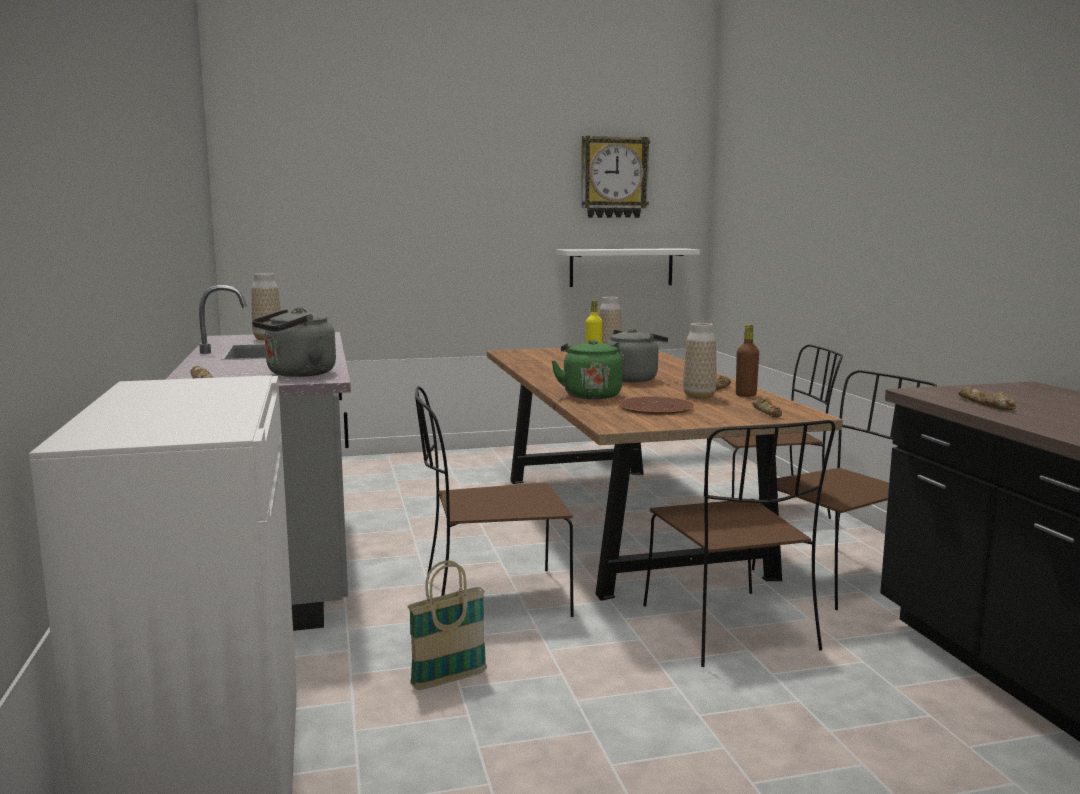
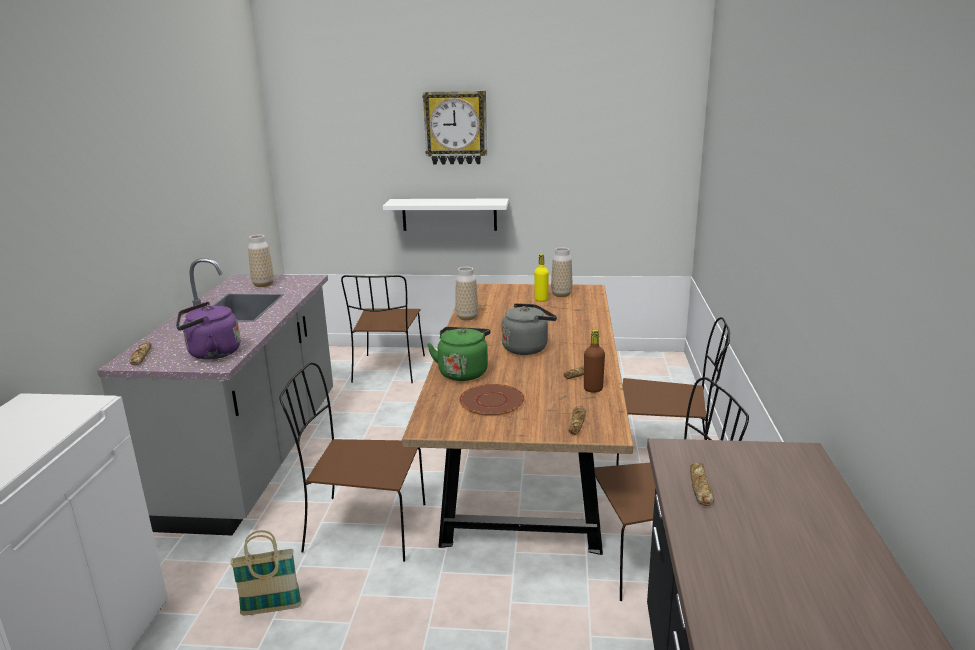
camera: 20 degrees right, 10 degrees up
(297, 374) = (211, 353): grey kettle -> purple kettle
(613, 177) = (603, 122): wall clock -> wall clock (456, 128)
(621, 267) = (609, 203): white shelf -> white shelf (449, 214)
(699, 397) = (549, 387): vase -> vase (467, 317)
(730, 630) = (512, 604): brown chair -> brown chair (388, 370)

